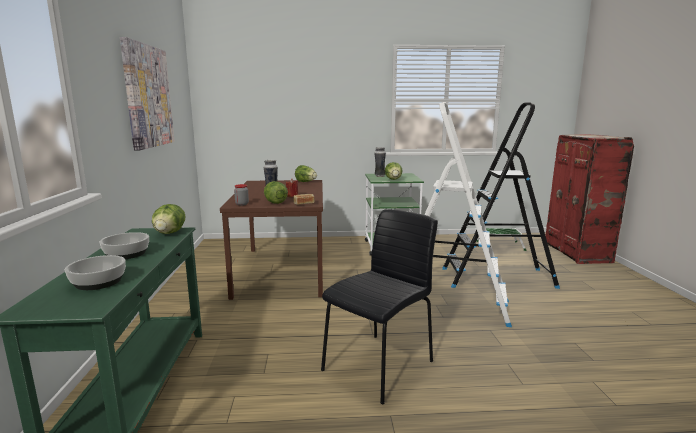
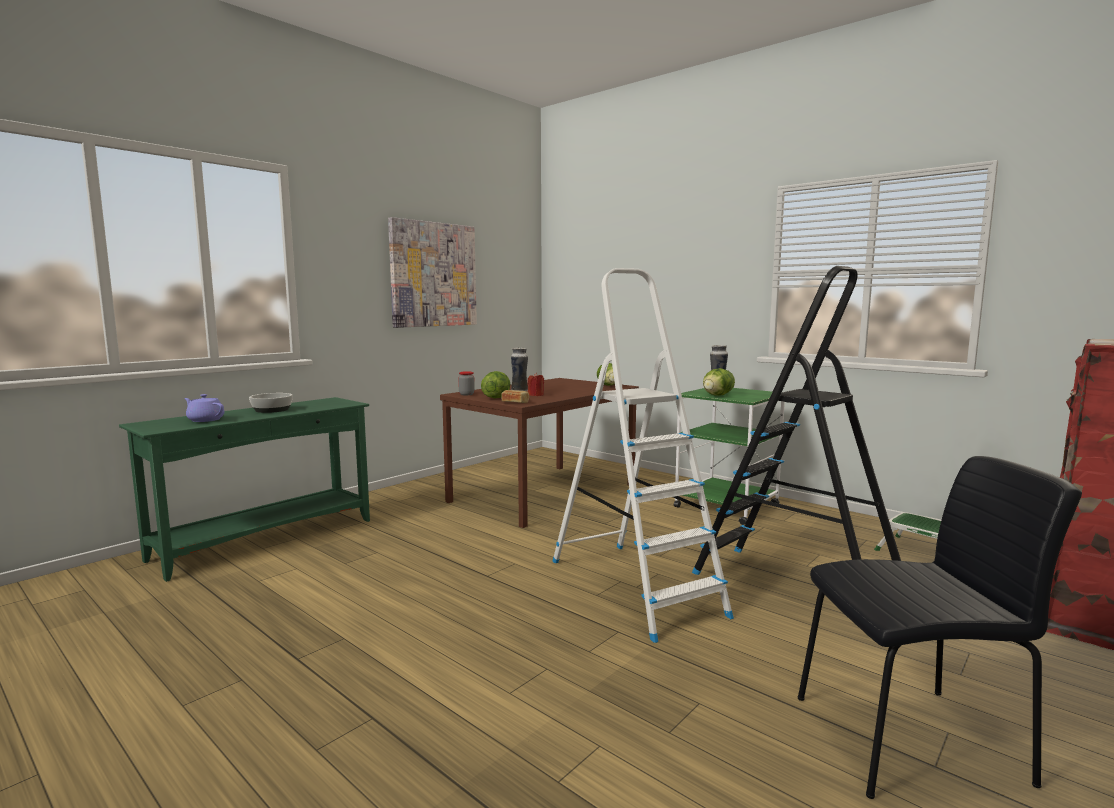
camera: 45 degrees right, 5 degrees down
(99, 282) = (205, 420): bowl -> purple teapot
(169, 233) = (339, 404): lettuce -> none
(380, 364) = (432, 601): black chair -> black chair (915, 738)

